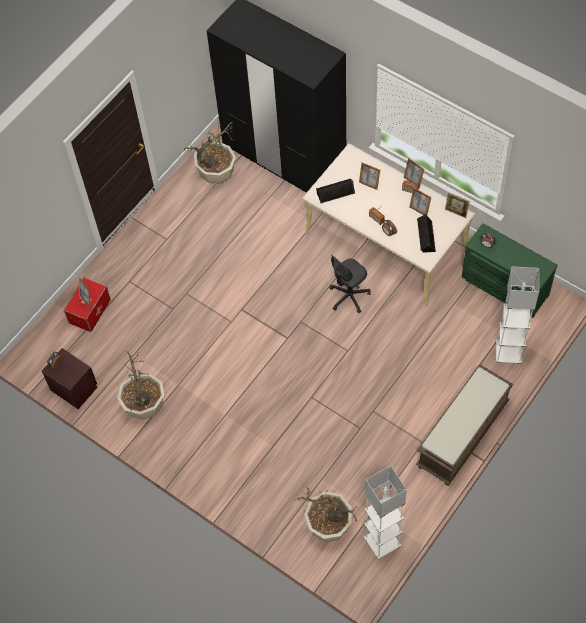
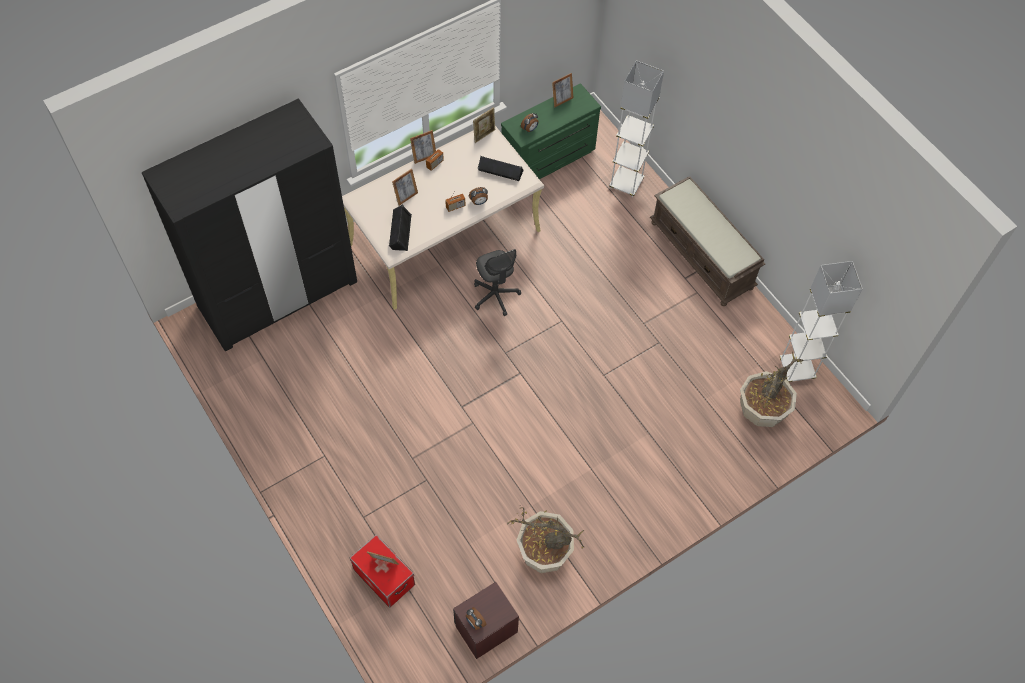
camera: 75 degrees left, 0 degrees up
(216, 173) = (260, 371): potted plant -> none
(419, 209) = (464, 164): picture frame -> picture frame (562, 100)

